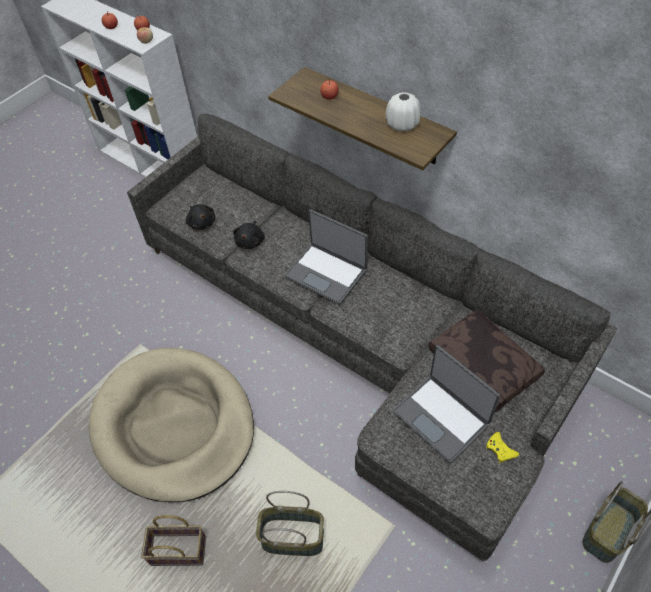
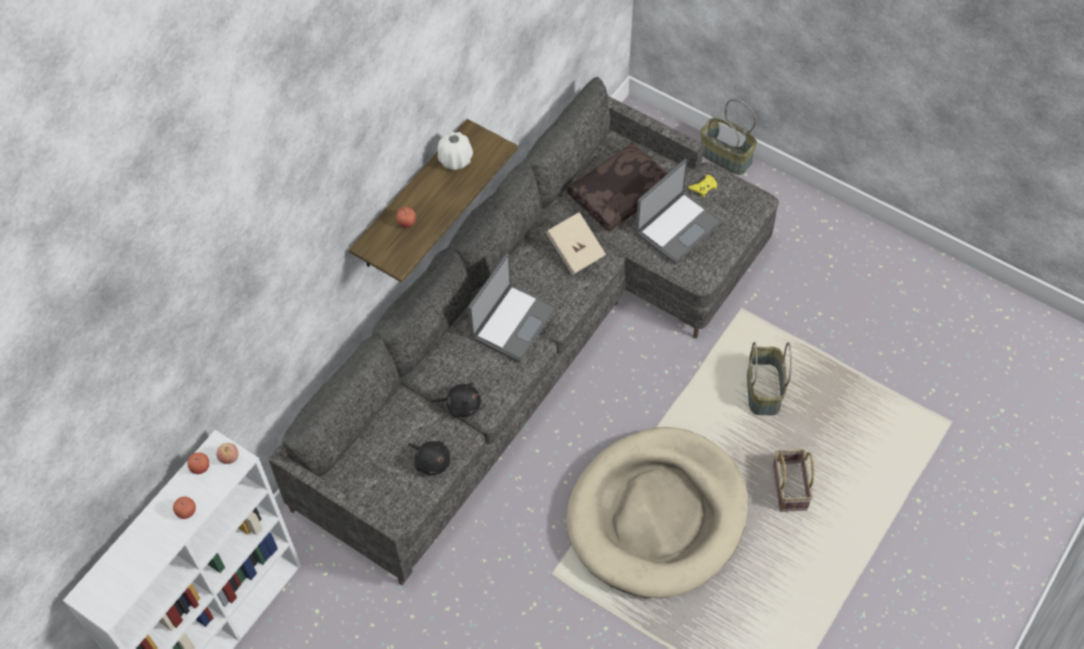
camera: 95 degrees left, 5 degrees up
(201, 222) = (431, 461): black plush toy -> black plush toy turned 75 degrees clockwise
(407, 323) = (576, 251): none -> beige book

